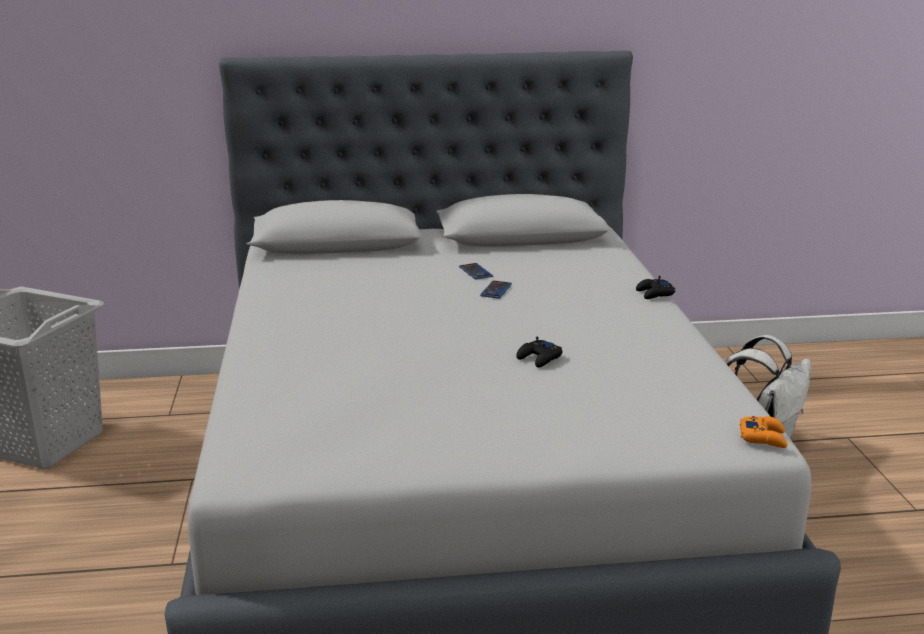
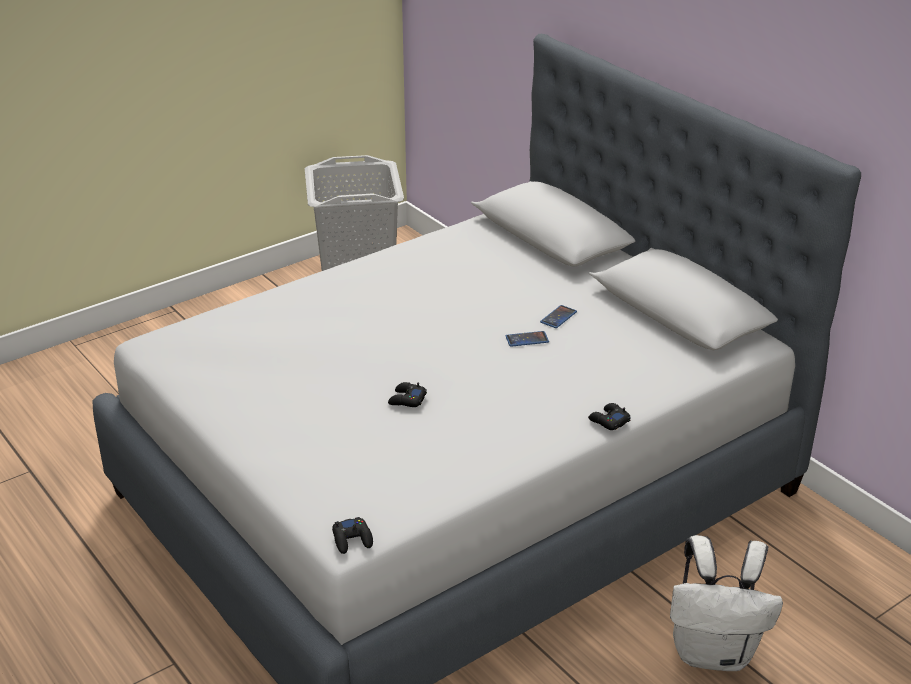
camera: 60 degrees right, 10 degrees up
(763, 437) = (352, 539): orange game controller -> black game controller

